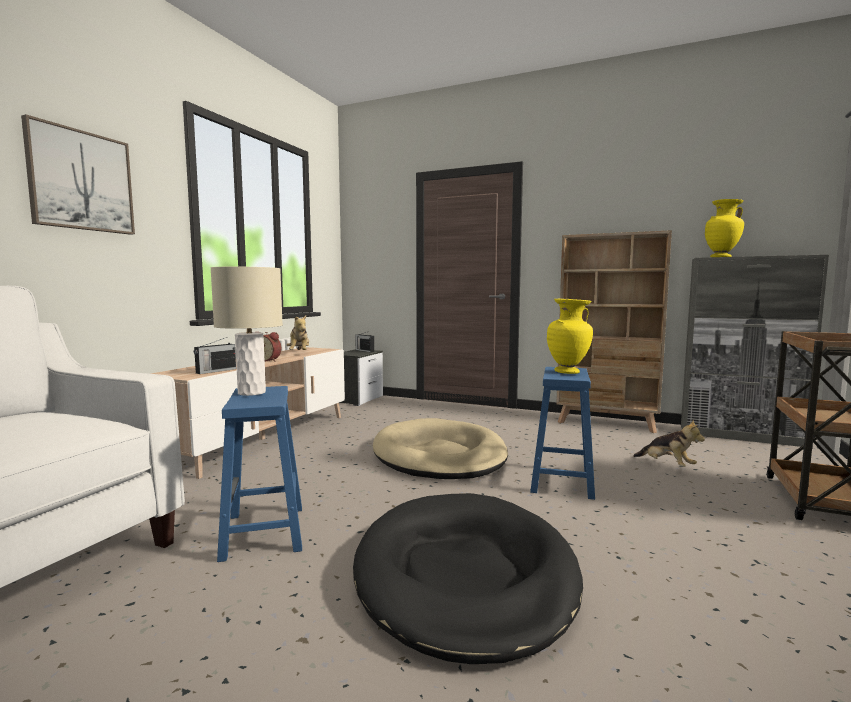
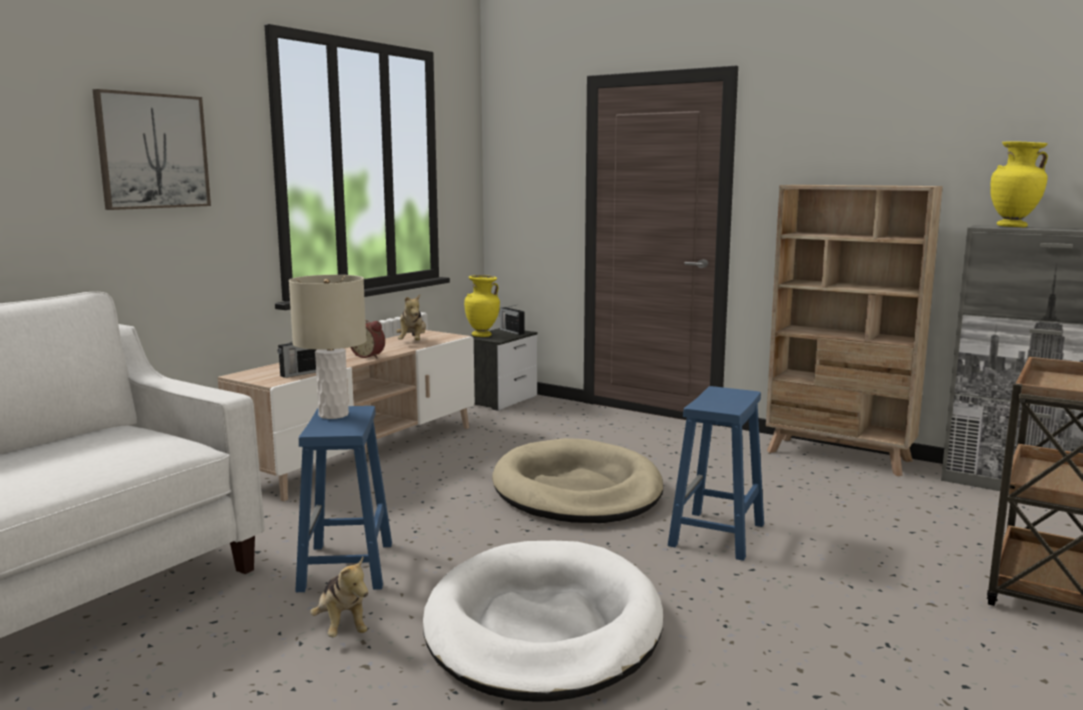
camera: 10 degrees right, 5 degrees up
(465, 575) = (543, 627): black dog bed -> white dog bed
(568, 372) = (727, 398): yellow vase -> yellow vase (482, 335)
(667, 465) = (876, 524): plush toy -> plush toy (341, 627)

